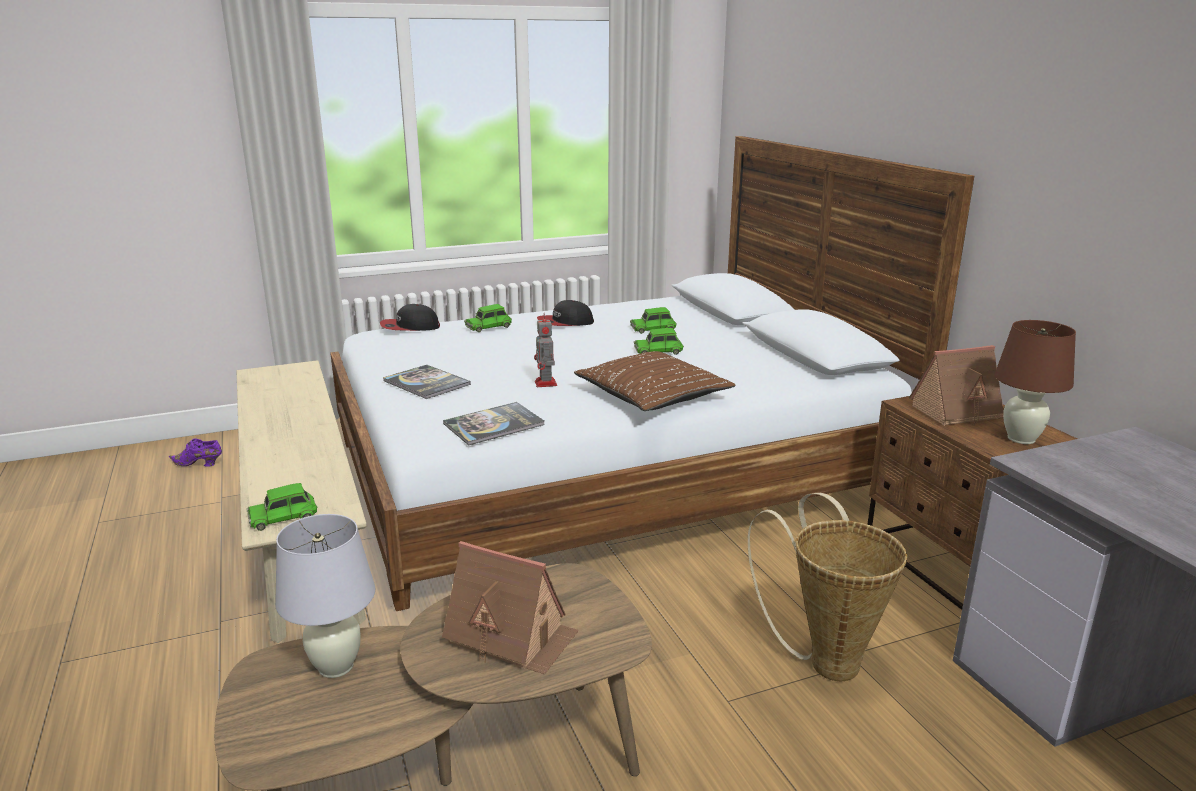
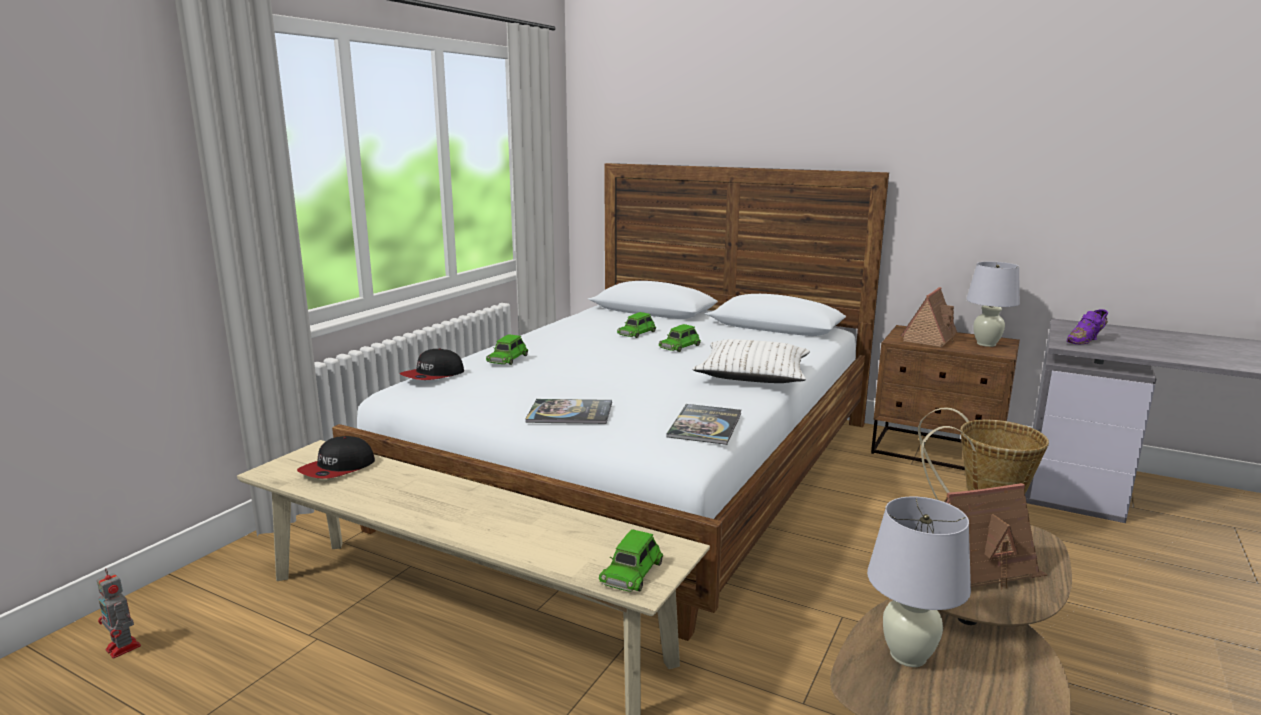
camera: 40 degrees left, 5 degrees down
(199, 464) = (207, 617): purple shoe -> purple shoe (1086, 340)
(546, 384) = (663, 388): toy robot -> toy robot (124, 648)
(565, 323) = (560, 343): cap -> cap (338, 468)
(652, 395) = (753, 375): brown pillow -> white pillow
(1021, 439) = (986, 344): brown table lamp -> white table lamp

